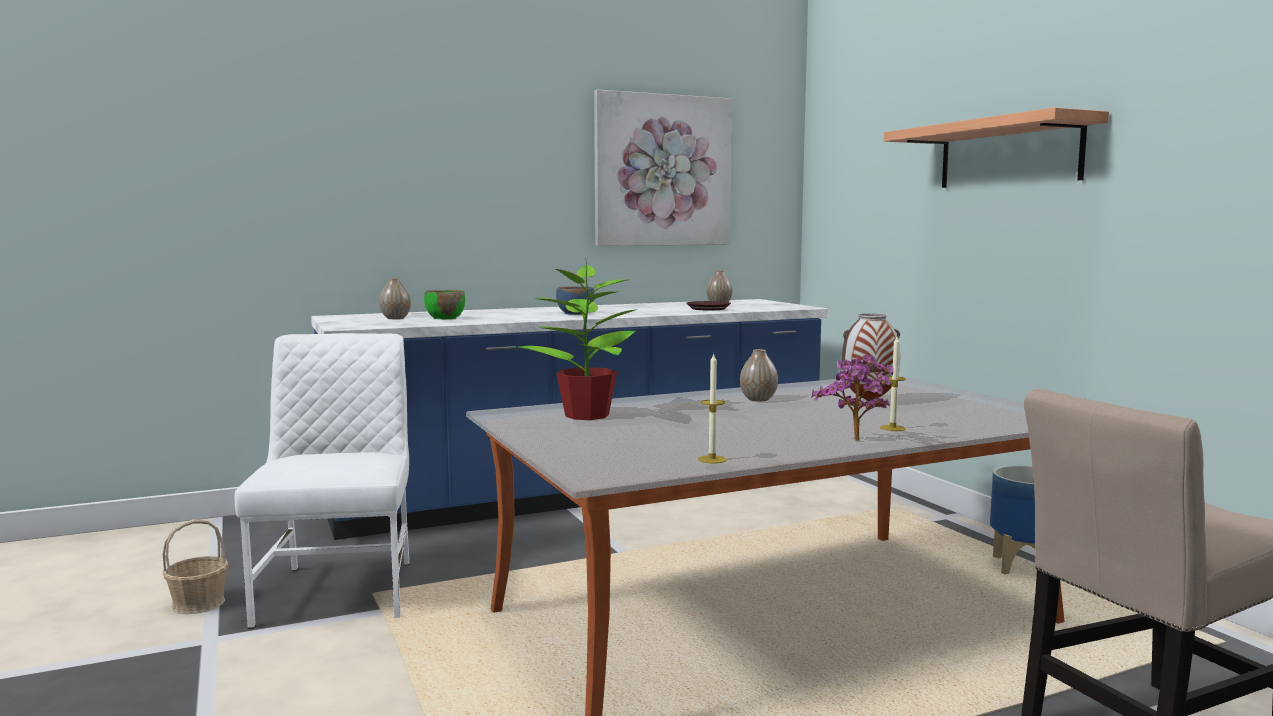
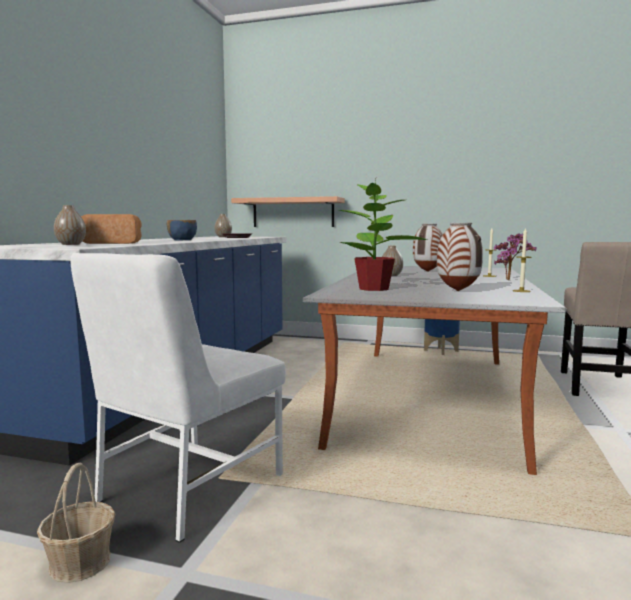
camera: 50 degrees left, 0 degrees up
(340, 591) = (187, 489): white chair -> white chair turned 90 degrees counterclockwise
(445, 318) = (113, 243): green bowl -> bread
(641, 440) = (458, 291): none -> vase
(663, 171) = (174, 142): picture -> none
(1008, 154) = (393, 150): shelf -> shelf (293, 213)

